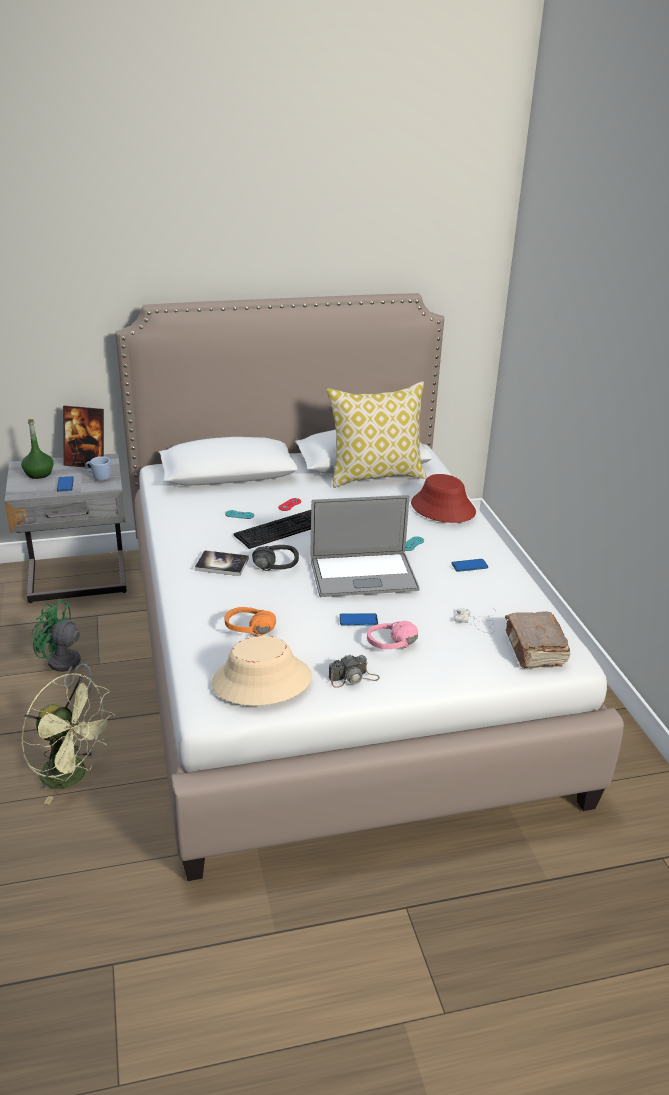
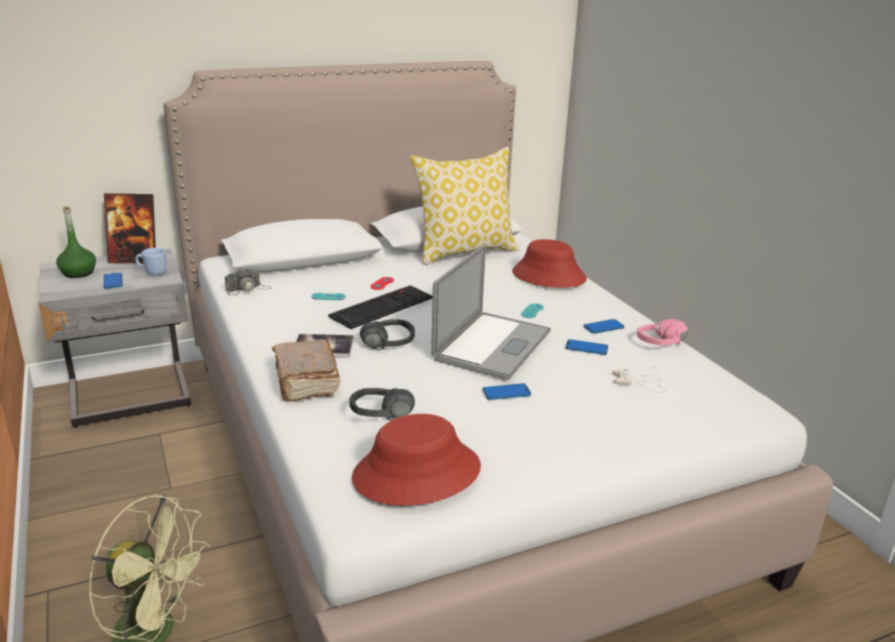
camera: 10 degrees left, 5 degrees down
(65, 667) = (128, 496): green fan -> none
(248, 634) = (381, 419): orange headphones -> black headphones
(261, 681) = (417, 473): beige hat -> red hat
(353, 678) = (528, 458): camera -> camera (248, 289)
(363, 575) = (492, 345): laptop -> laptop turned 45 degrees counterclockwise
(395, 648) = (562, 419): pink headphones -> pink headphones (667, 346)
(445, 585) = (586, 348): none -> phone
(534, 650) = (718, 405): brown book -> brown book (306, 382)

